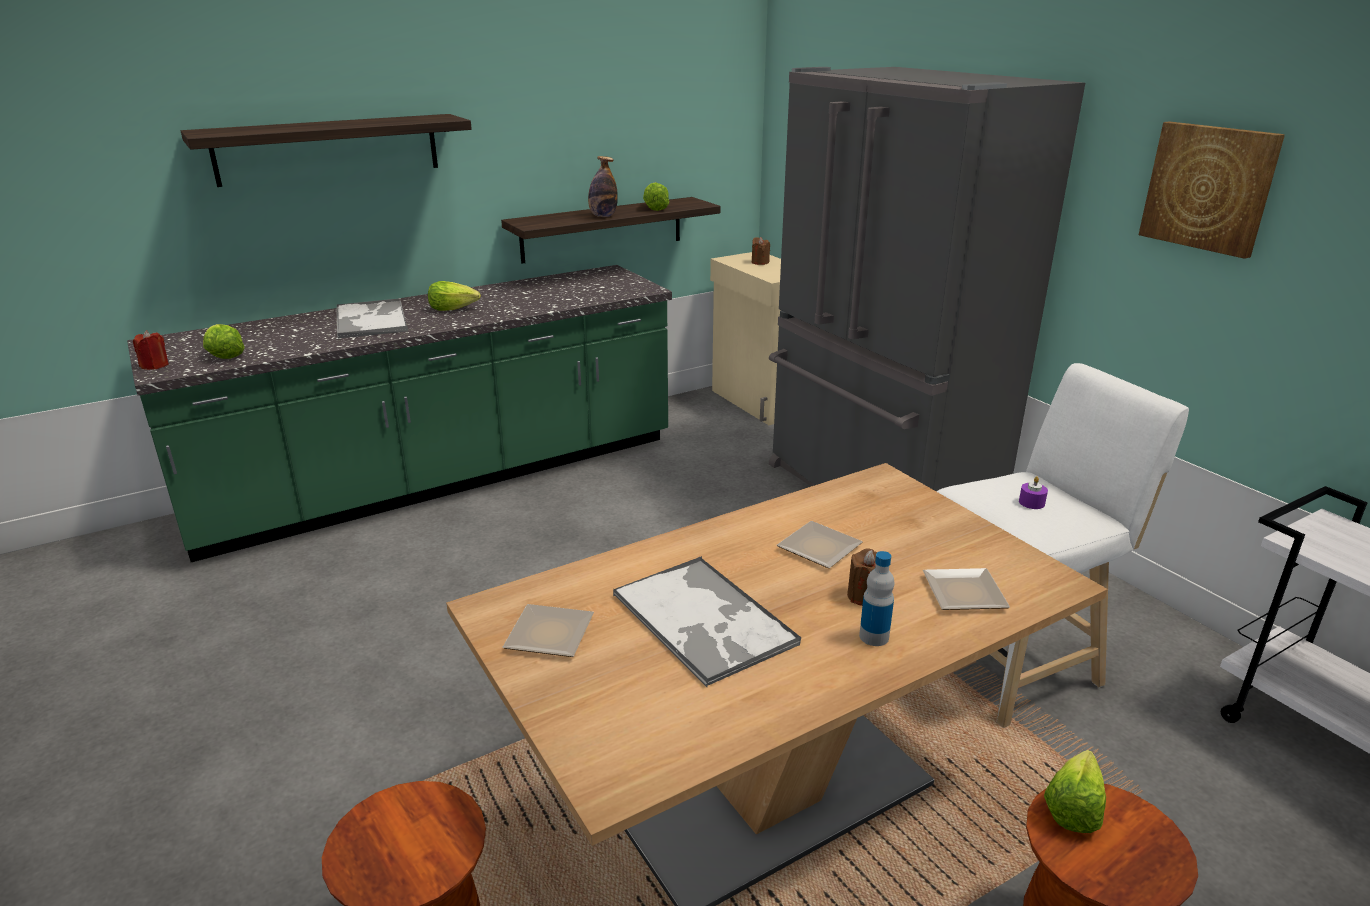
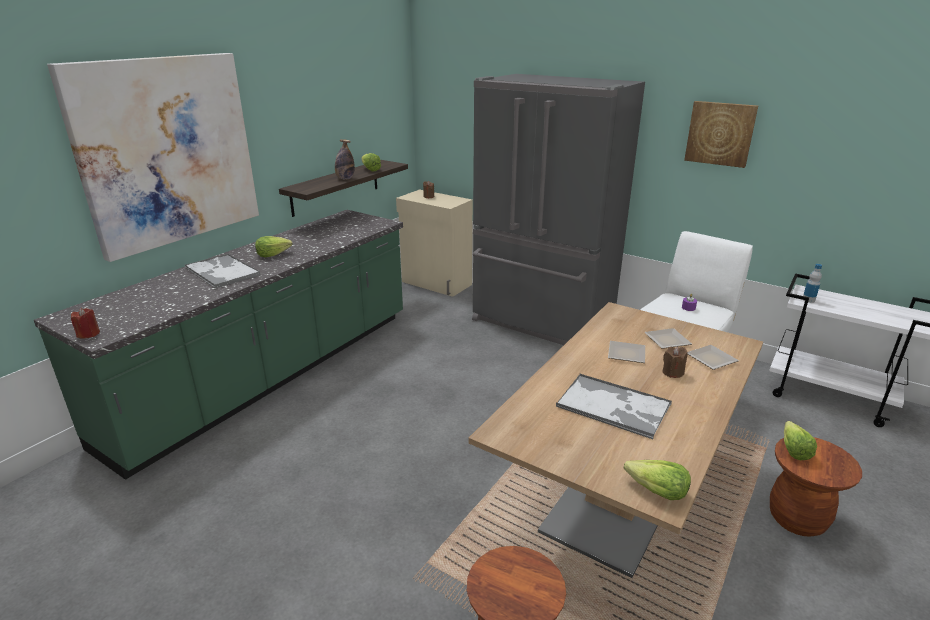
camera: 25 degrees left, 0 degrees up
(224, 355) = (138, 315): lettuce -> lettuce (656, 491)
(328, 149) = (167, 151): shelf -> picture
(546, 636) = (545, 438): plate -> plate (667, 341)
(874, 636) = (697, 391): bottle -> bottle (808, 300)

